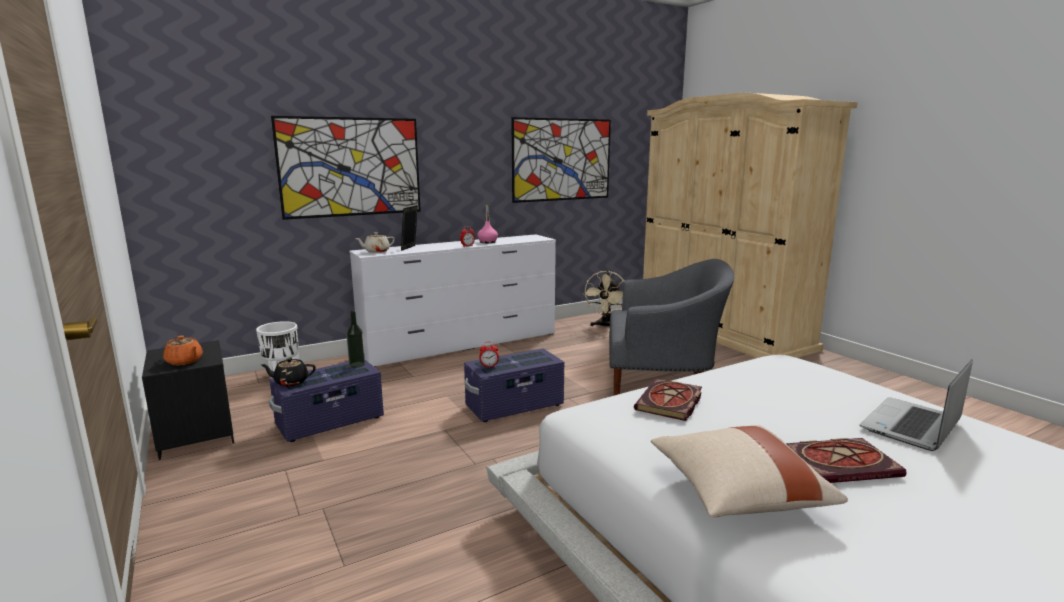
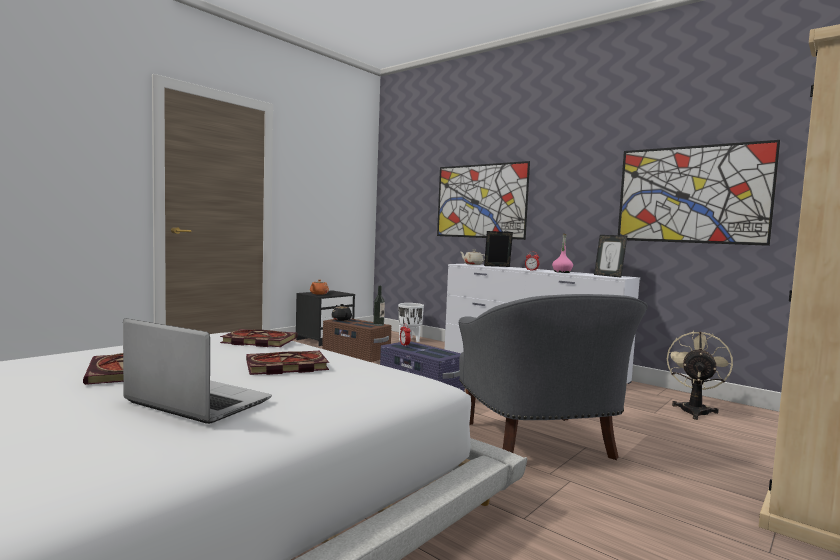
camera: 70 degrees right, 10 degrees down
(330, 421) = (356, 356): purple storage box -> brown storage box
(527, 238) = (608, 276): none -> picture frame
(605, 326) = (694, 410): beige fan -> beige fan turned 120 degrees clockwise
(737, 493) = (101, 350): beige pillow -> none
(782, 394) = (284, 366): none -> book

